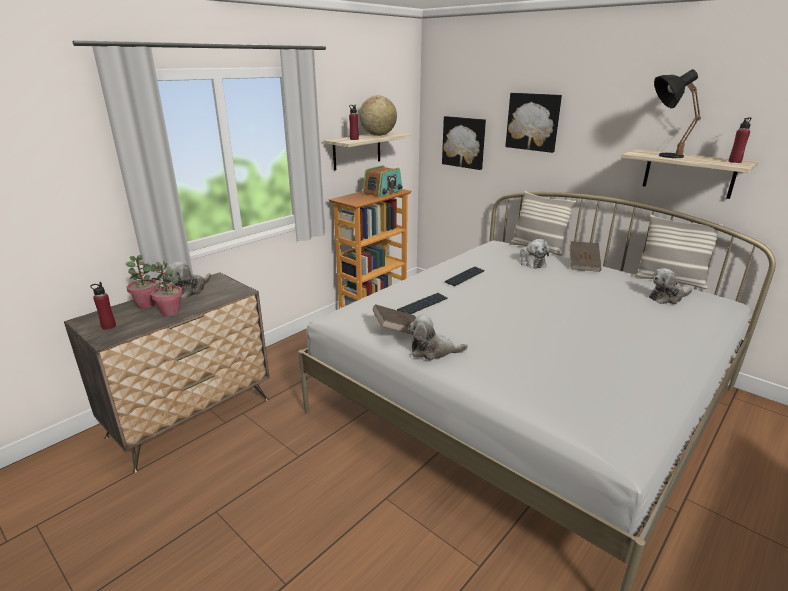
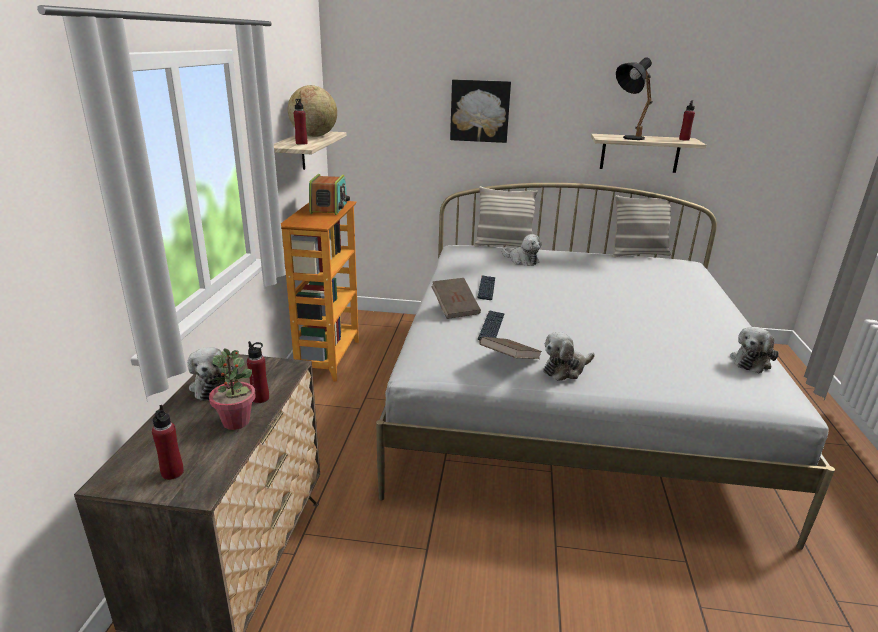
camera: 35 degrees left, 0 degrees up
(146, 304) = (180, 424): potted plant -> none
(200, 303) = (260, 398): none -> red bottle
(464, 142) = (393, 138): picture -> none
(583, 265) = (564, 253): brown book -> brown book (455, 308)
(667, 298) = (658, 269): plush toy -> plush toy (751, 361)

